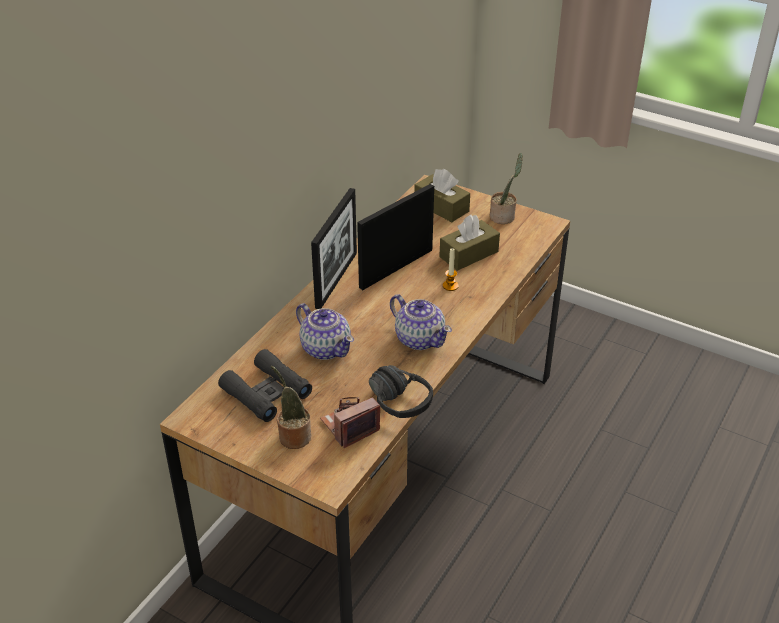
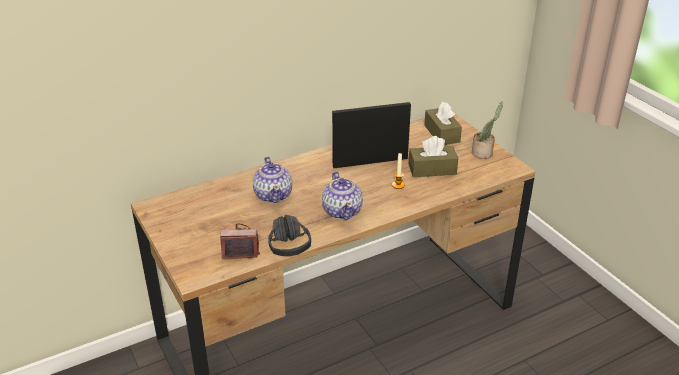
camera: 30 degrees right, 5 degrees down
(266, 392) = (209, 208): black binoculars -> none
(293, 436) = (199, 240): potted plant -> none
(336, 280) = (322, 156): picture frame -> none

